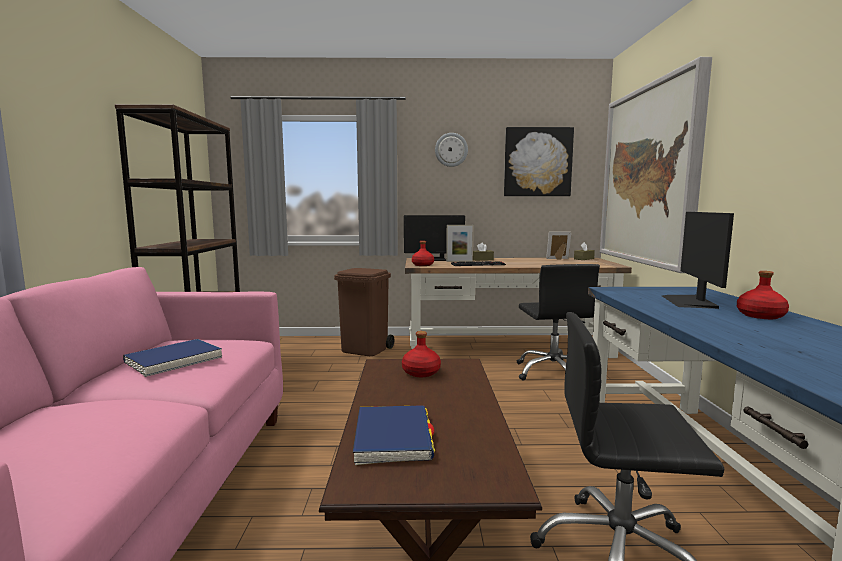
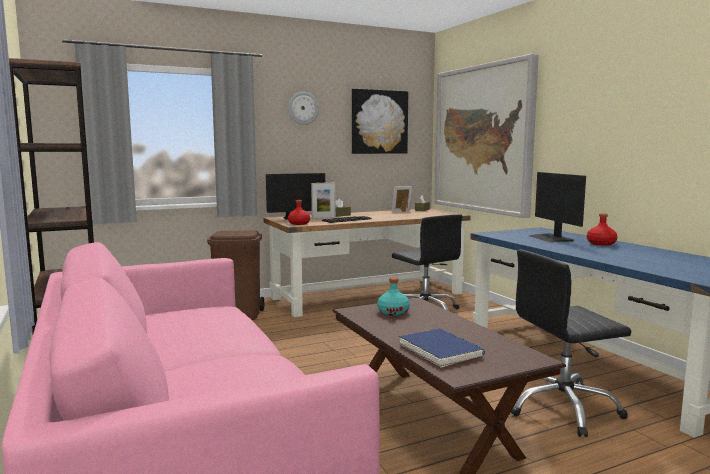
camera: 25 degrees left, 0 degrees up
(174, 360) = (199, 327): blue book -> none
(421, 372) = (393, 312): red bottle -> turquoise bottle

